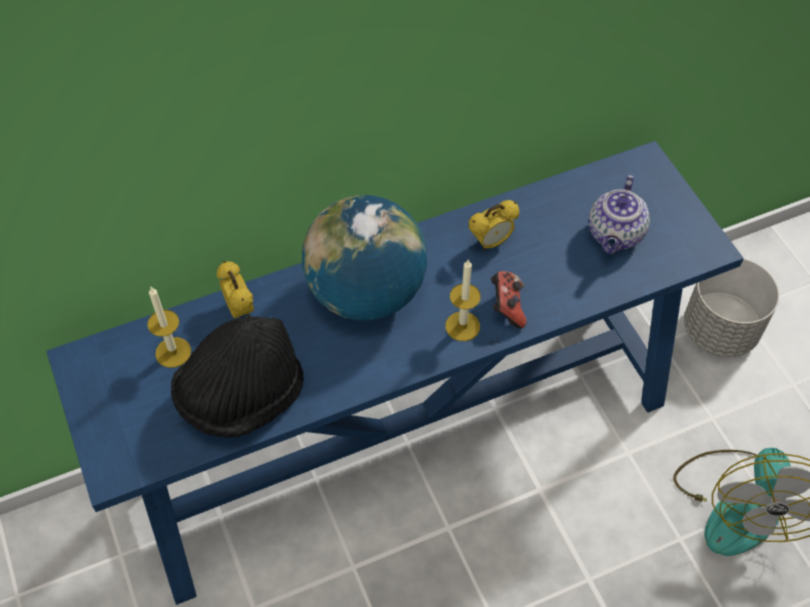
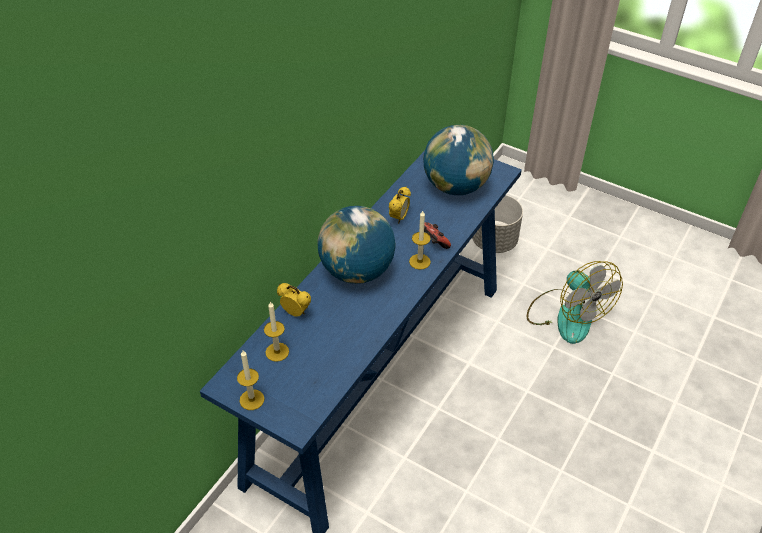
camera: 35 degrees left, 10 degrees down
(91, 400) = (252, 399): none -> candle
(241, 396) = (336, 352): black hat -> none
(615, 235) = (456, 186): teapot -> globe

